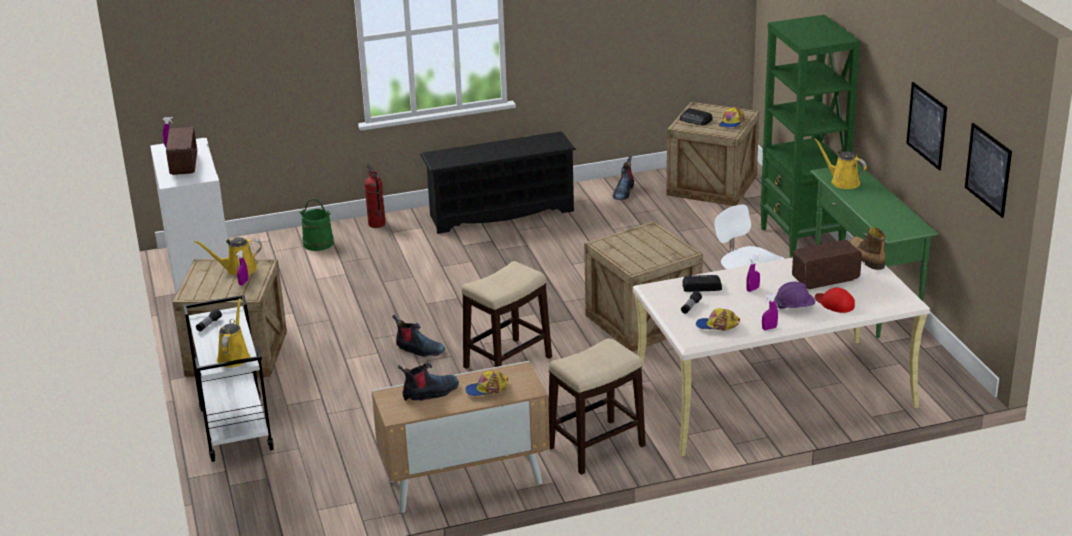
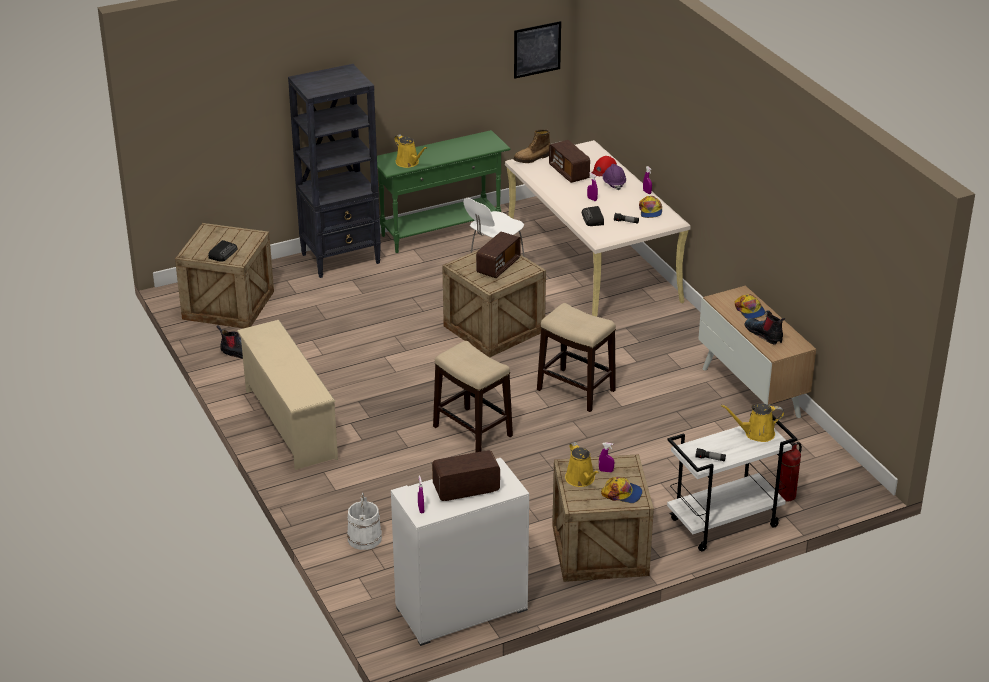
camera: 100 degrees left, 5 degrees up
(318, 243) = (364, 538): green bucket -> white bucket
(376, 224) = (316, 504): fire extinguisher -> fire extinguisher (786, 496)
(419, 350) = (567, 440): boot -> none
(501, 213) = (288, 424): black shoe rack -> beige shoe rack
(595, 447) = (685, 338): stool -> stool (473, 431)
(643, 250) = (498, 266): none -> radio
(731, 123) = (230, 235): cap -> cap (622, 493)
(801, 240) = (341, 258): green bookcase -> black bookcase
(842, 182) = (409, 163): yellow watering can -> yellow watering can turned 75 degrees counterclockwise
(927, 125) = (457, 68): picture -> none

